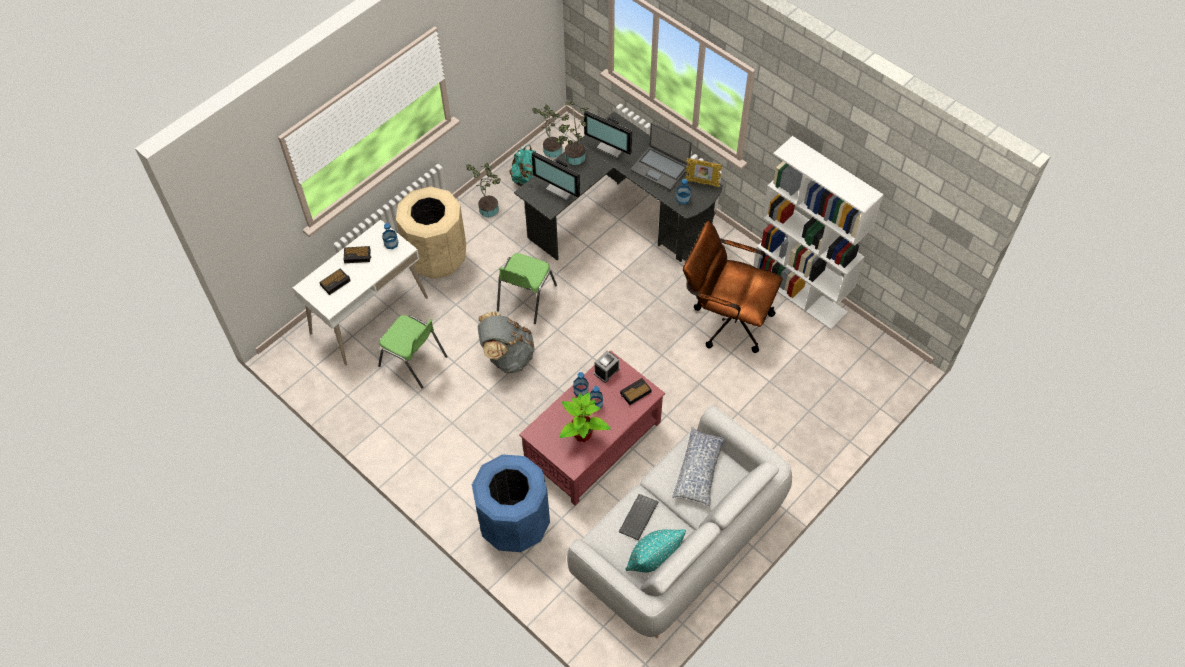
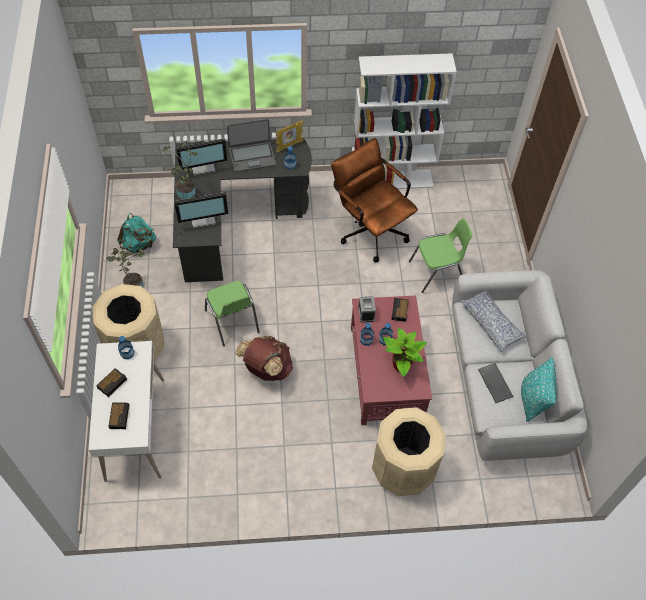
camera: 50 degrees left, 0 degrees up
(414, 361) = (207, 430): green chair -> green chair (437, 272)
(507, 356) = (266, 369): grey backpack -> brown backpack
(515, 524) = (403, 469): blue trash can -> beige trash can
(552, 148) = (129, 211): potted plant -> none
(726, 318) = (370, 229): brown office chair -> brown office chair turned 75 degrees clockwise

